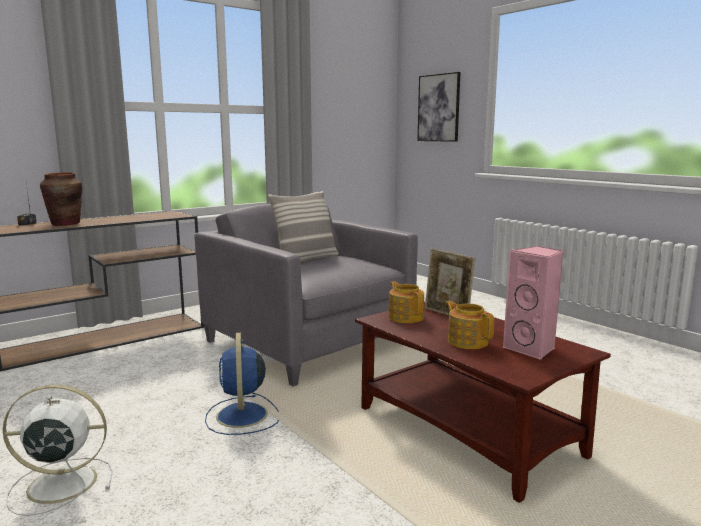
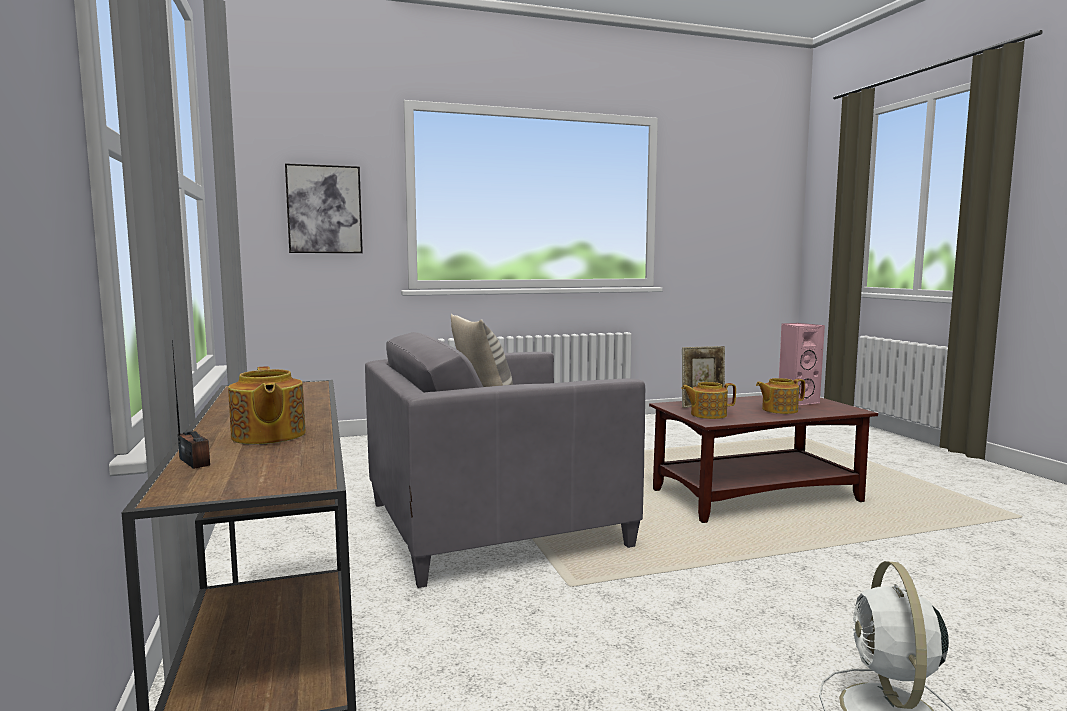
camera: 70 degrees left, 5 degrees down
(65, 224) = (267, 436): brown vase -> teapot
(242, 416) = (707, 582): blue fan -> none

